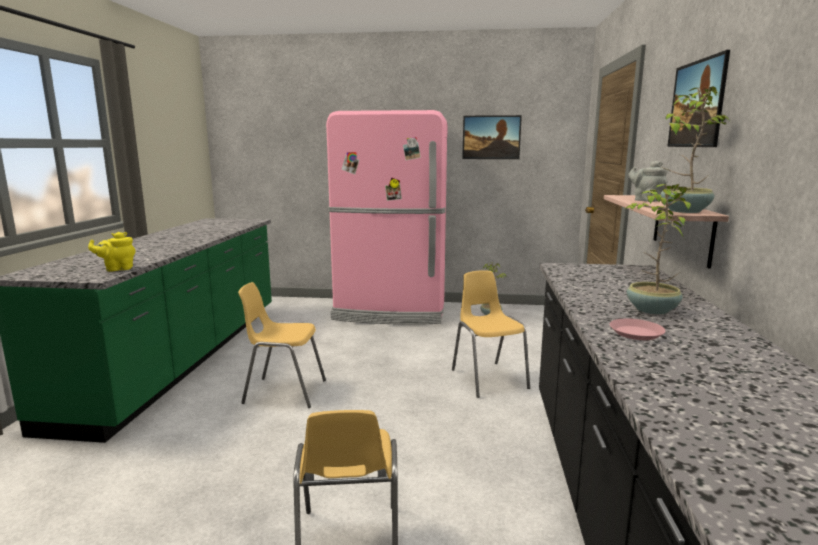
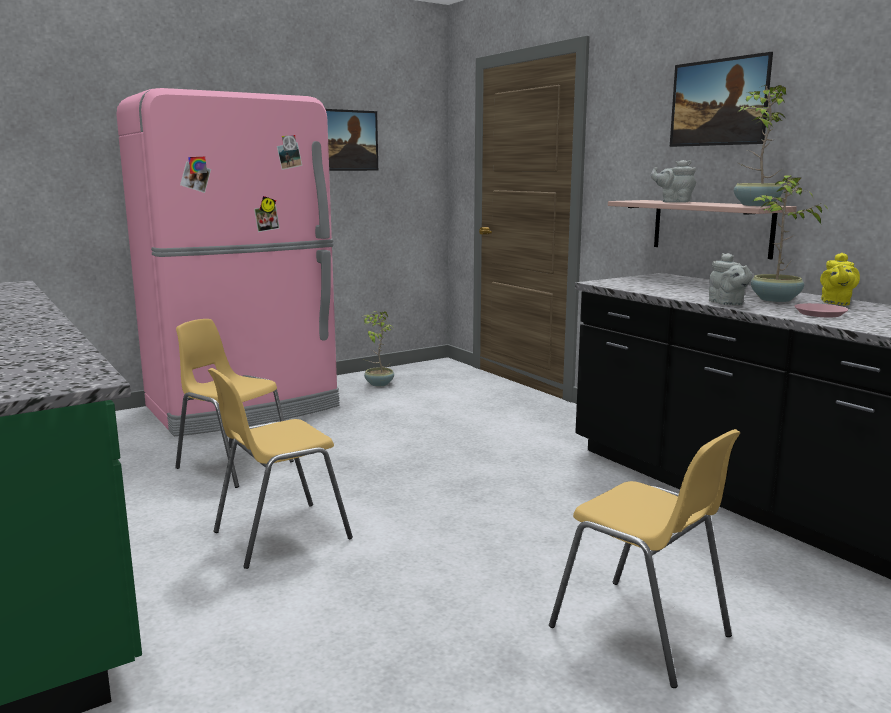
camera: 40 degrees left, 0 degrees up
(117, 269) = (67, 367): yellow teapot -> yellow teapot (835, 303)
(488, 378) = (491, 445): yellow chair -> yellow chair (233, 465)
(585, 304) = (727, 304): none -> grey teapot

